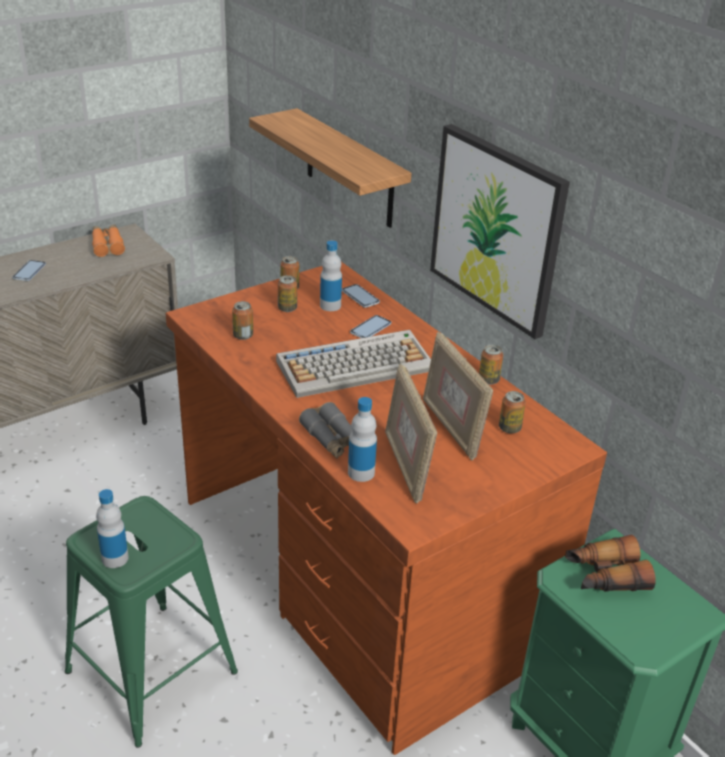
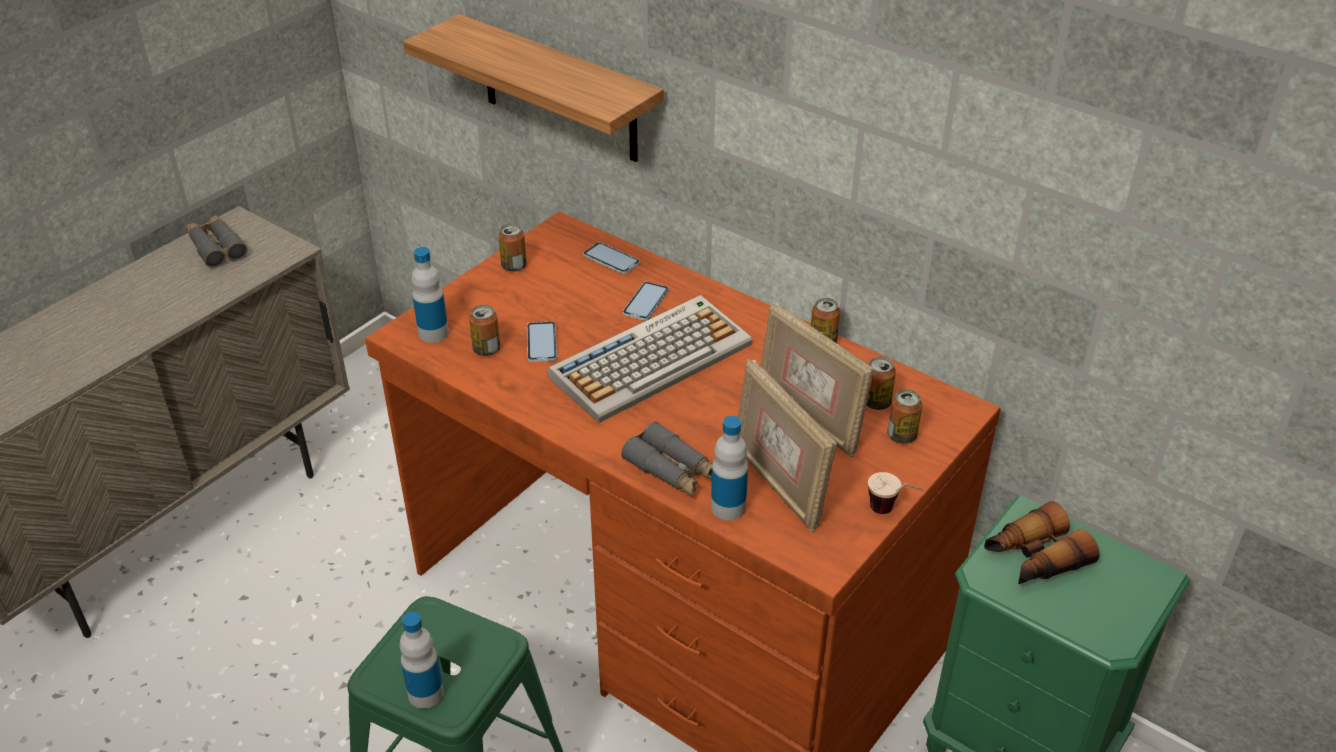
camera: 15 degrees left, 5 degrees up
(29, 271) = (123, 312): phone -> phone (541, 343)
(107, 245) = (216, 247): orange binoculars -> grey binoculars
(287, 308) = (525, 296): can -> can (901, 436)
(330, 305) = (579, 280): bottle -> bottle (433, 333)
(483, 505) = (891, 513): none -> cup
(496, 229) = (807, 152): picture -> none

